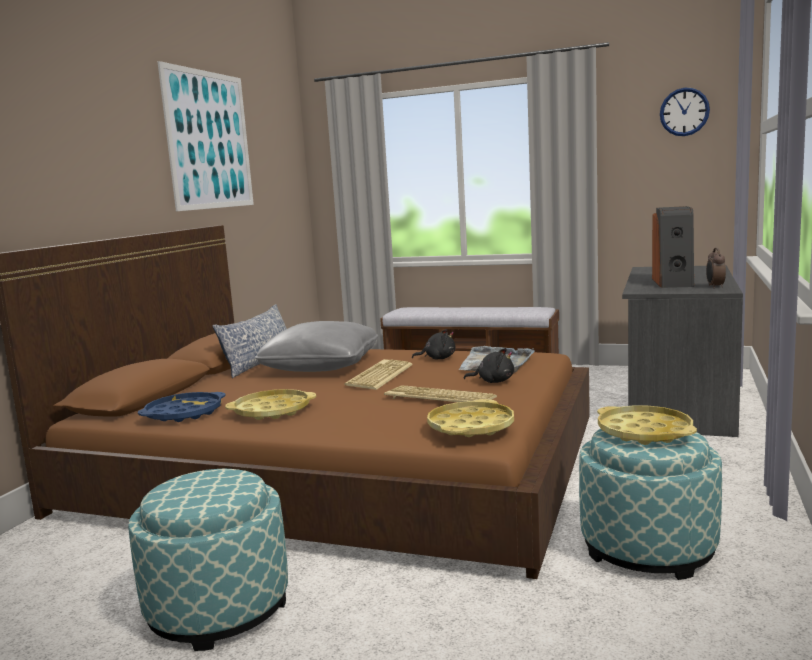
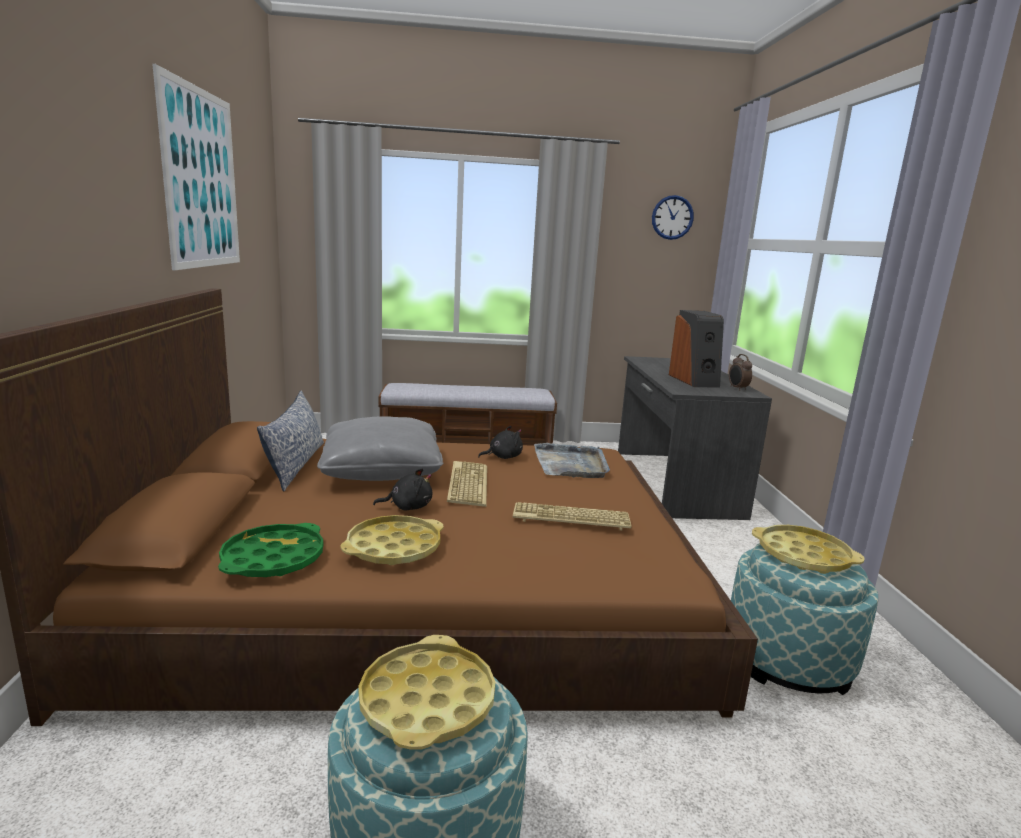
camera: 25 degrees left, 5 degrees up
(184, 413) = (273, 559): blue tray -> green tray
(470, 427) = (651, 562): yellow tray -> yellow tray (427, 701)
(493, 381) = (594, 490): black plush toy -> black plush toy (408, 507)

